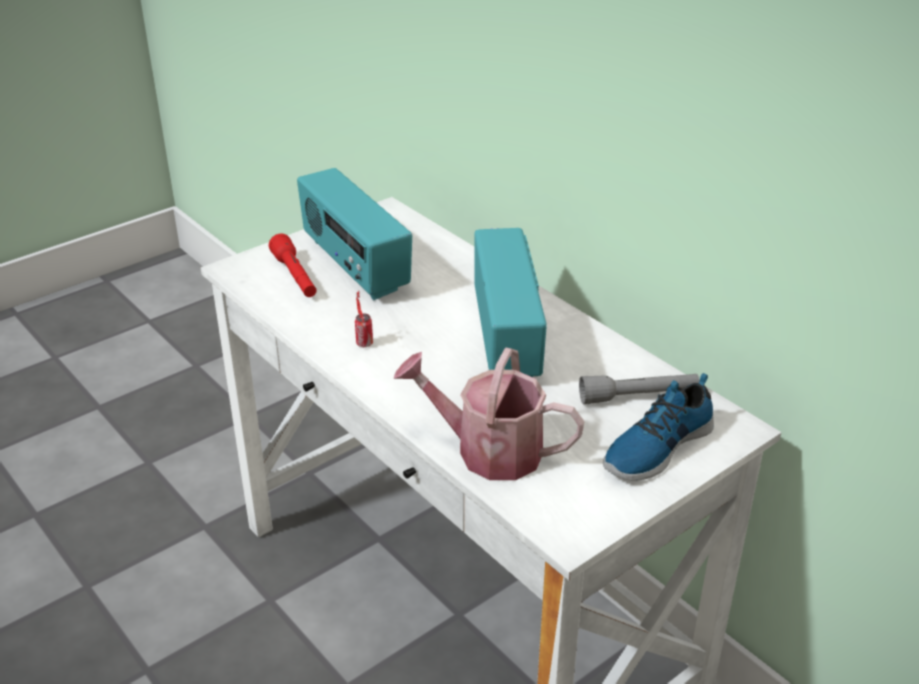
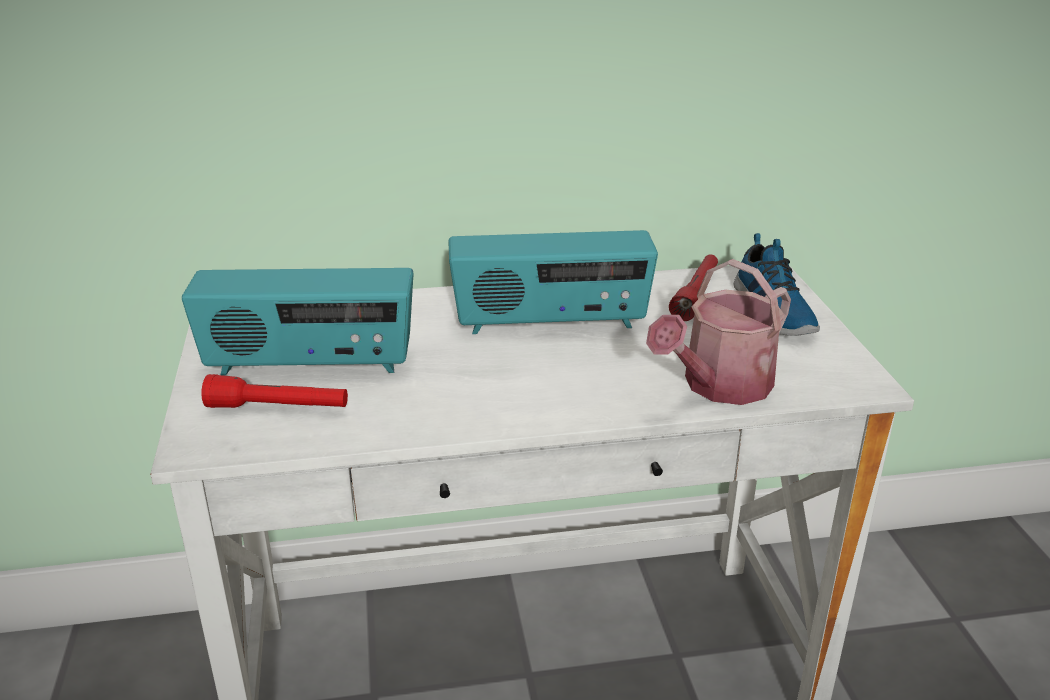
camera: 60 degrees left, 5 degrees down
(365, 345) = (475, 402): can -> none
(508, 339) = (550, 324): radio -> radio turned 150 degrees clockwise
(638, 396) = (696, 296): grey flashlight -> red flashlight

